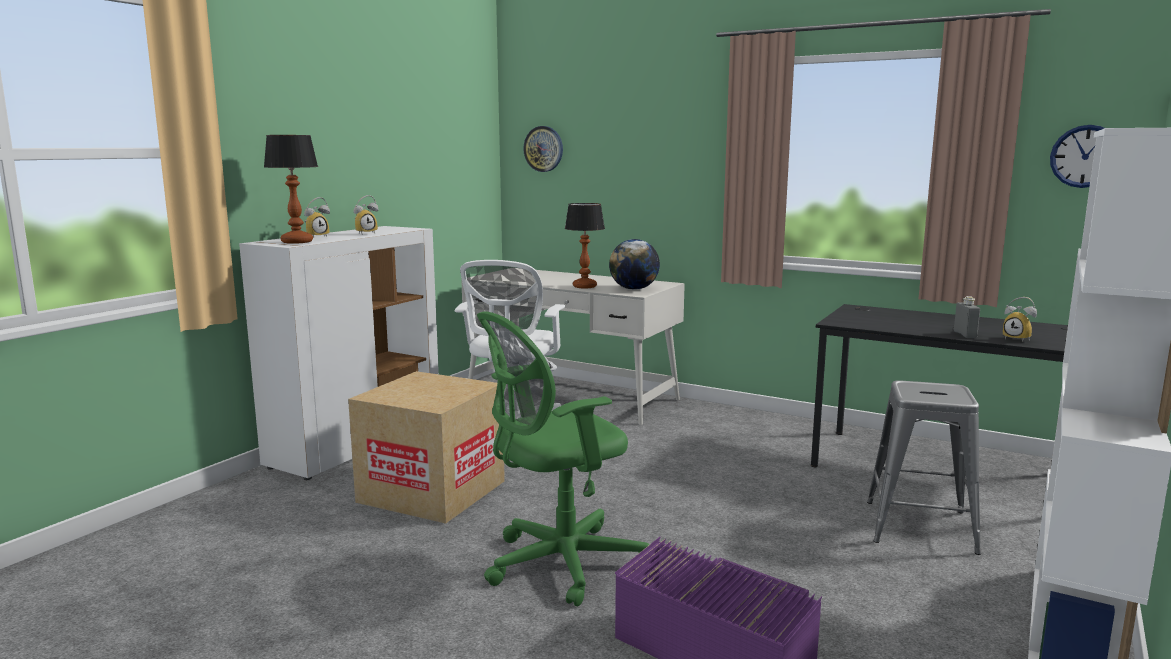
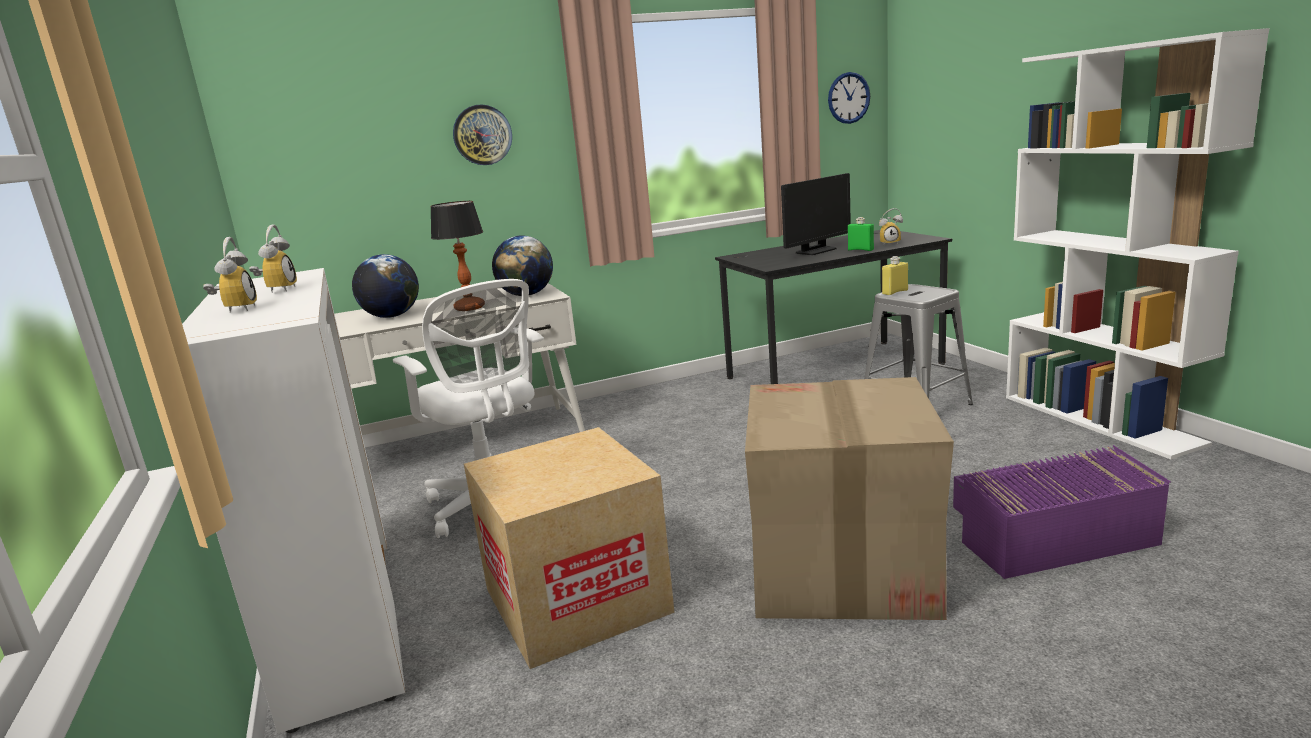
camera: 50 degrees left, 5 degrees up
(297, 242) = (266, 317): table lamp -> none
(543, 149) = (301, 147): wall clock -> wall clock (482, 135)
(545, 279) = (391, 316): none -> globe
(559, 564) = (841, 568): green office chair -> cardboard box
(916, 384) = (895, 292): none -> yellow bottle
(929, 323) = (816, 251): none -> monitor
(965, 335) = (860, 250): grey bottle -> green bottle

